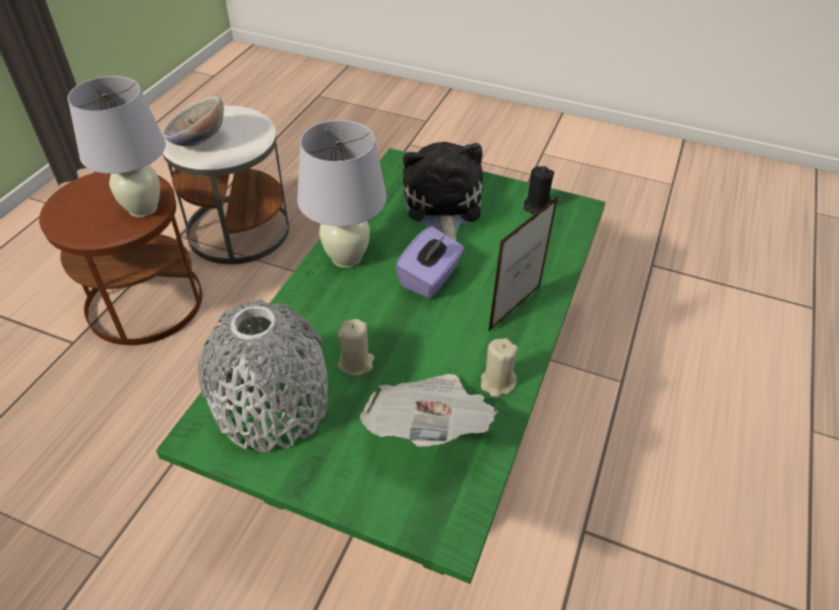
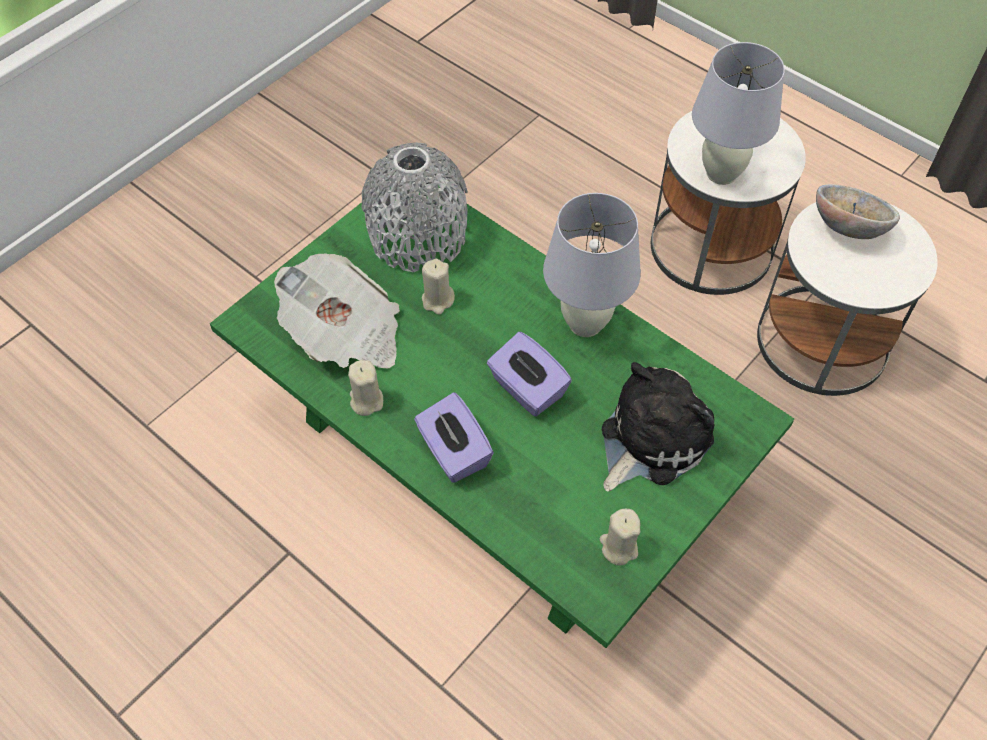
camera: 110 degrees right, 10 degrees up
(145, 303) = (710, 246): brown side table -> white side table
(442, 206) = (650, 439): plush toy -> plush toy turned 60 degrees counterclockwise
(515, 308) = (453, 452): picture frame -> purple tissue box
(536, 207) = (618, 547): black candle -> beige candle

